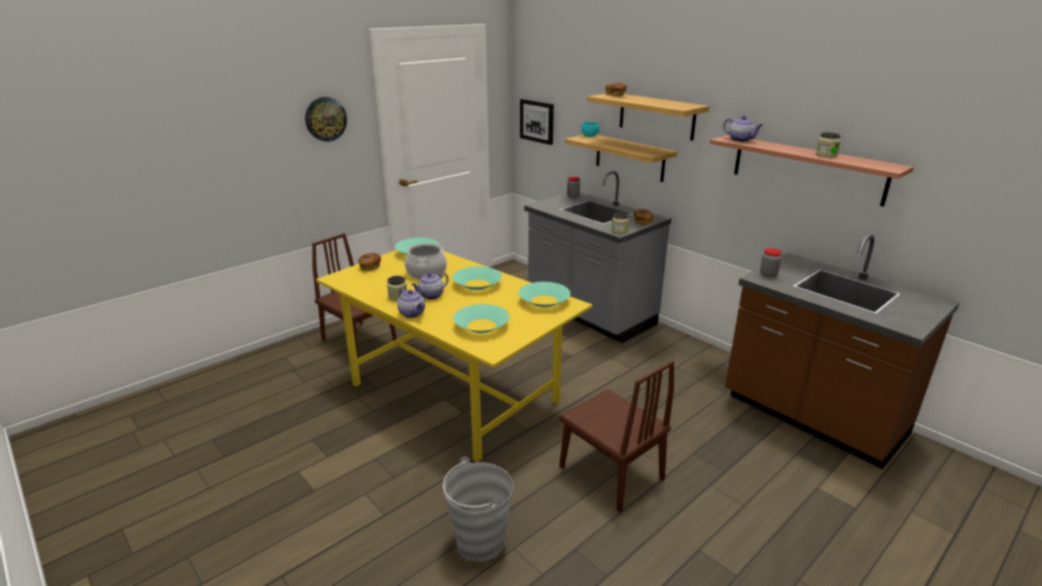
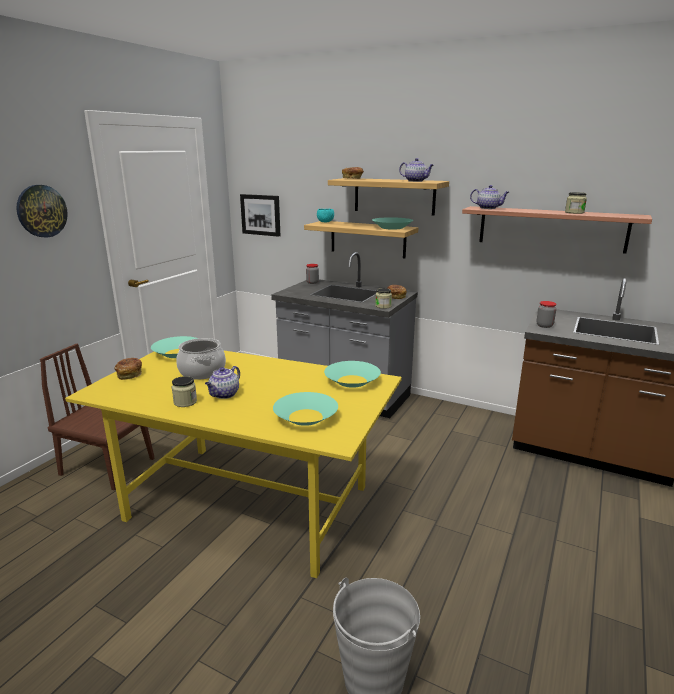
camera: 20 degrees left, 5 degrees down
(412, 314) = (216, 417): teapot -> teapot (416, 181)
(477, 284) = (268, 375): turquoise bowl -> turquoise bowl (392, 227)
(611, 473) = (460, 552): brown chair -> none

